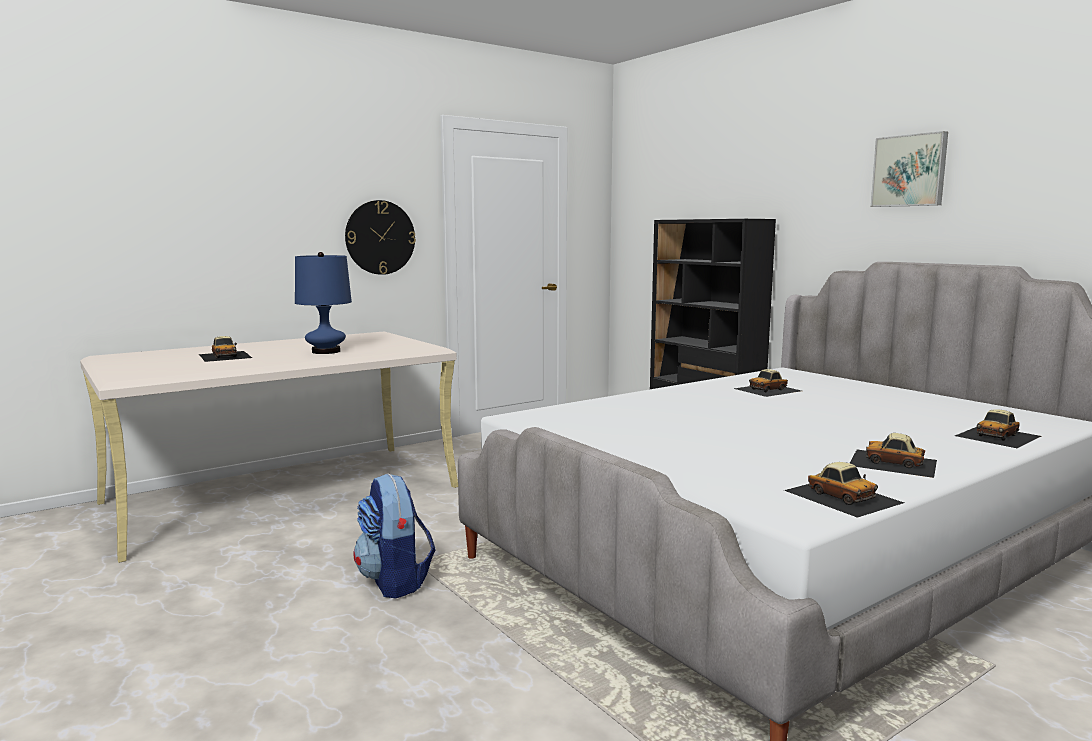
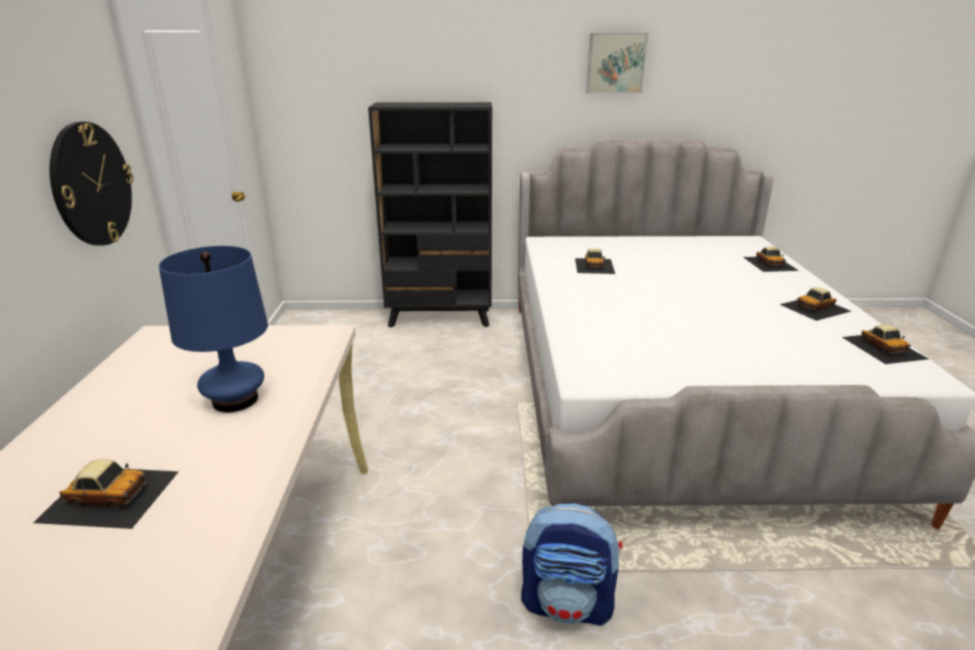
camera: 55 degrees left, 15 degrees up
(842, 496) = (884, 347): toy car -> toy car turned 75 degrees clockwise

